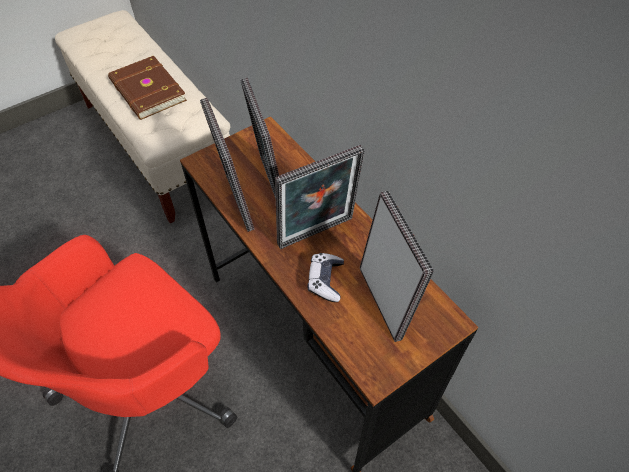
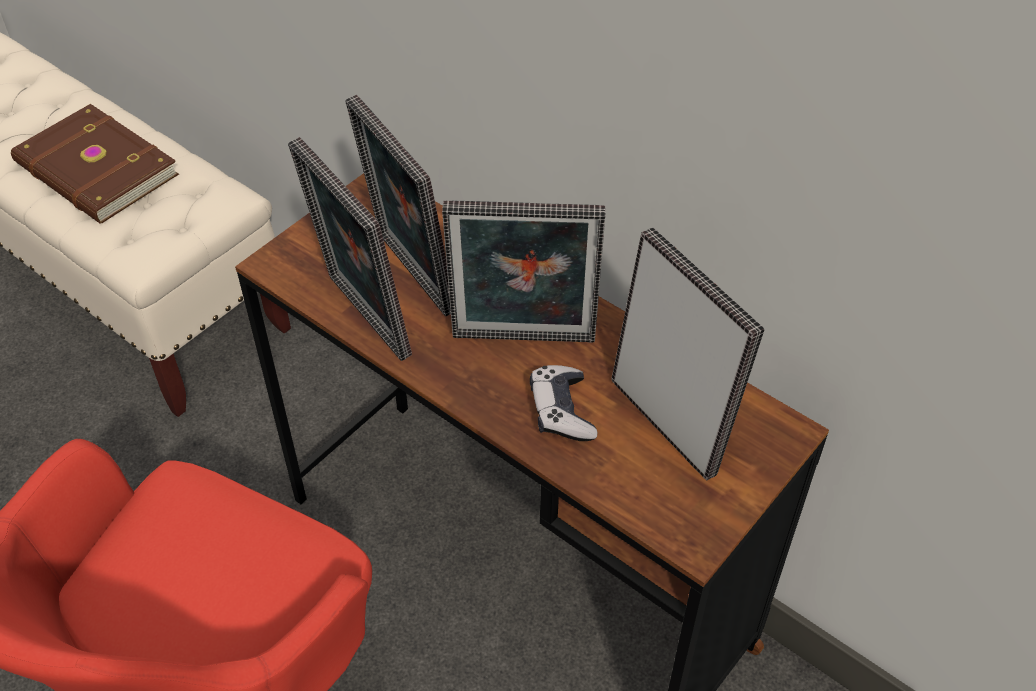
camera: 15 degrees left, 5 degrees down
(317, 235) = (523, 342): picture frame -> picture frame turned 45 degrees clockwise

